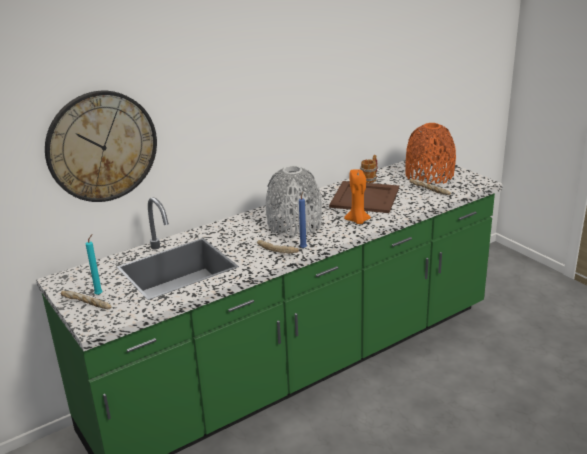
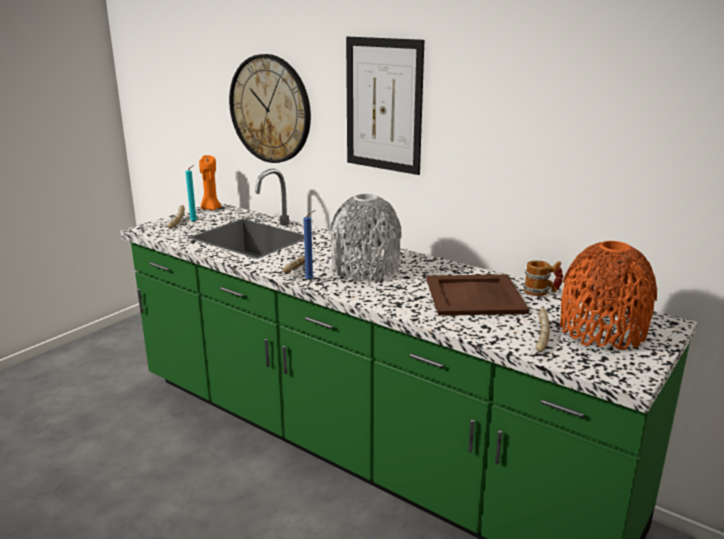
camera: 70 degrees right, 5 degrees down
(228, 100) = (383, 105): none -> picture
(357, 221) = (399, 299): orange candle -> orange candle (210, 208)

